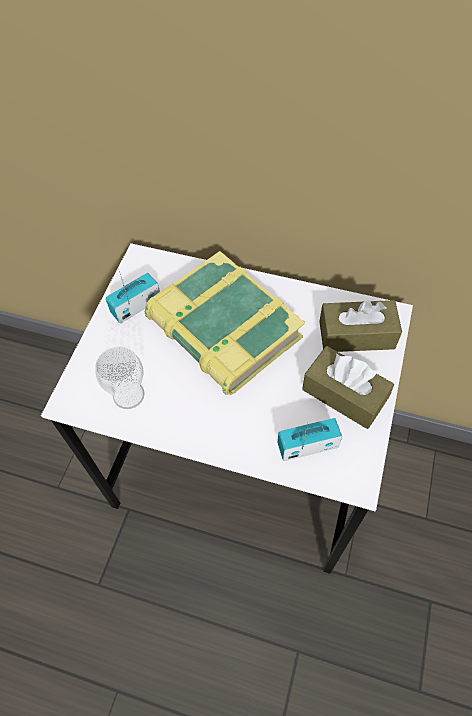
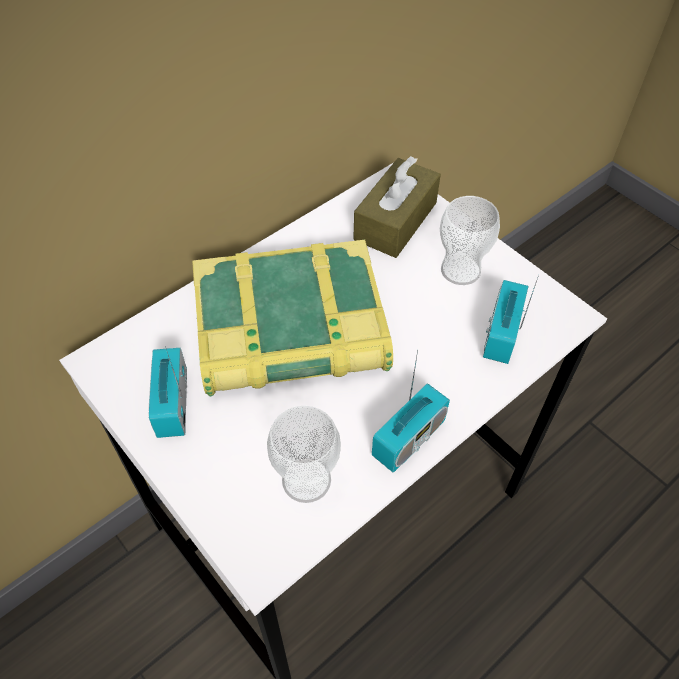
camera: 60 degrees left, 5 degrees down
(188, 432) = (408, 439): none -> radio
(344, 394) = (460, 270): brown tissue box -> cup

